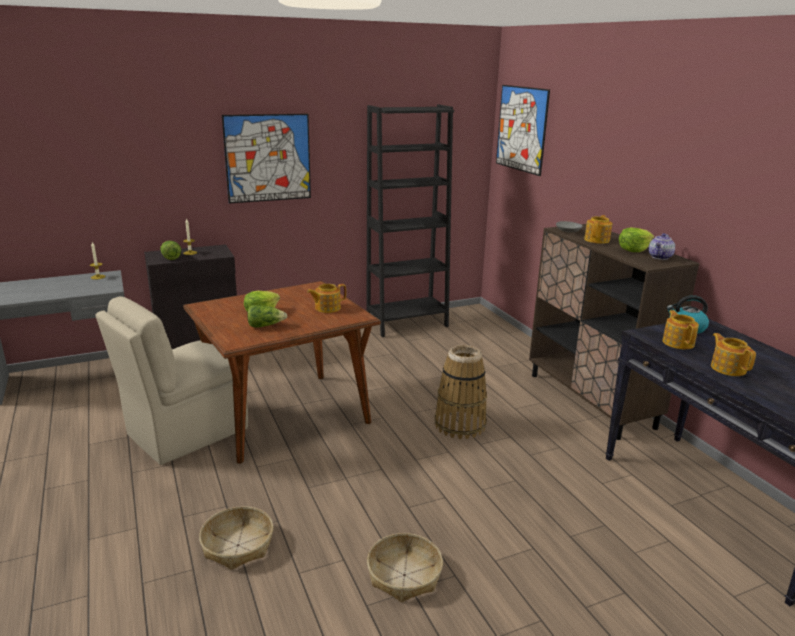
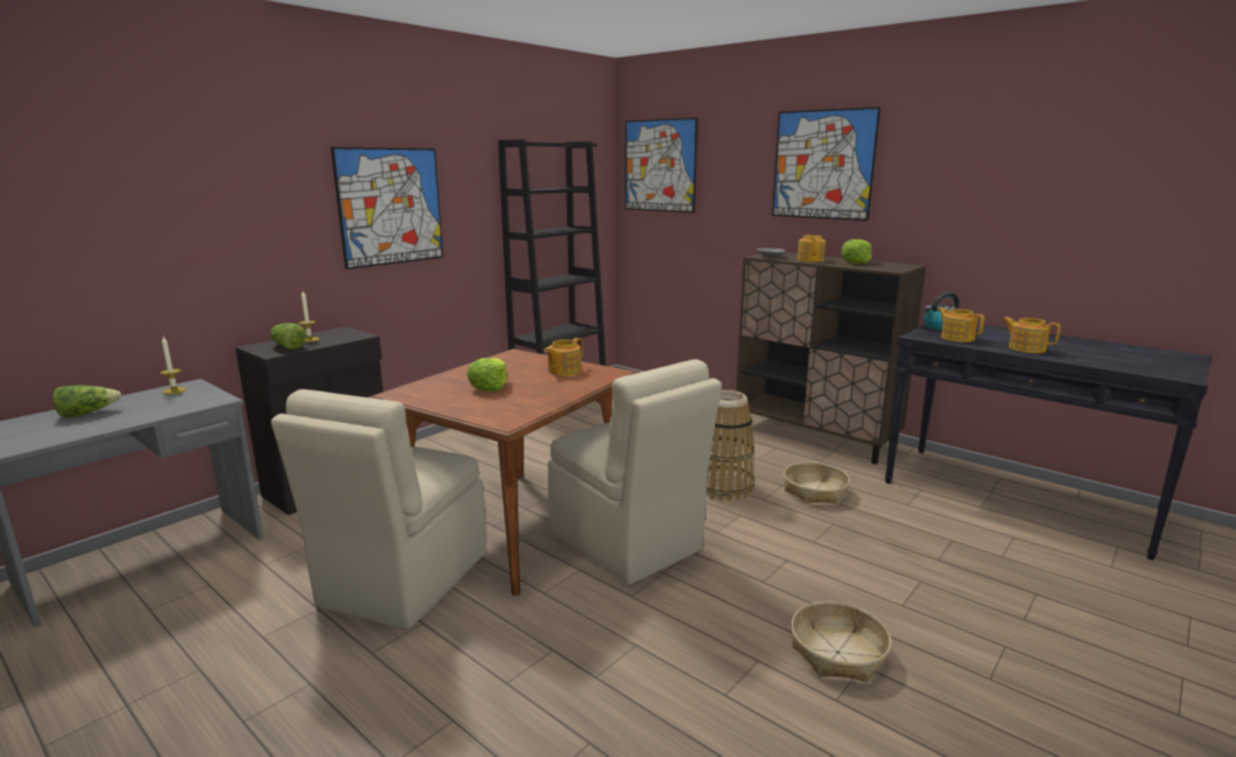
camera: 25 degrees left, 5 degrees down
(237, 545) = (617, 691): basket -> basket (814, 491)
(265, 326) = (517, 399): lettuce -> lettuce (87, 413)
(344, 448) = (627, 542): none -> beige chair
(633, 149) = (823, 165): none -> picture
(660, 257) = (889, 265): teapot -> none

